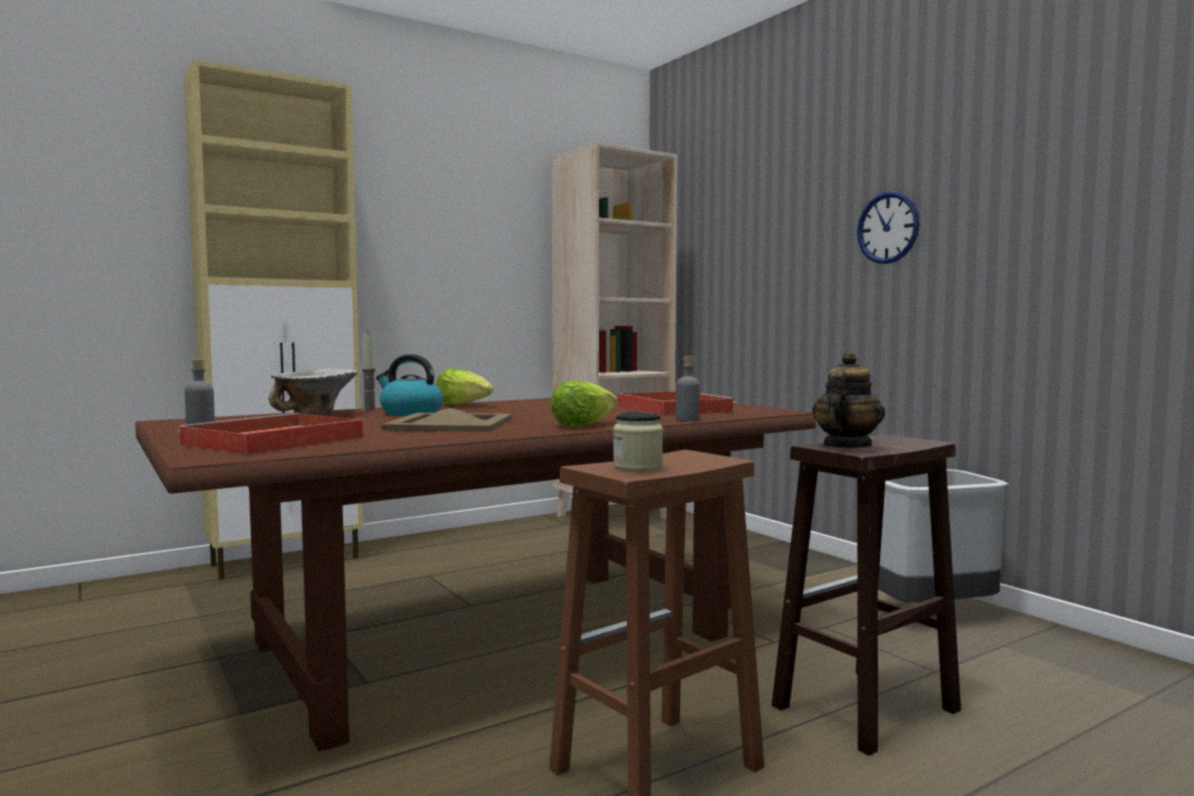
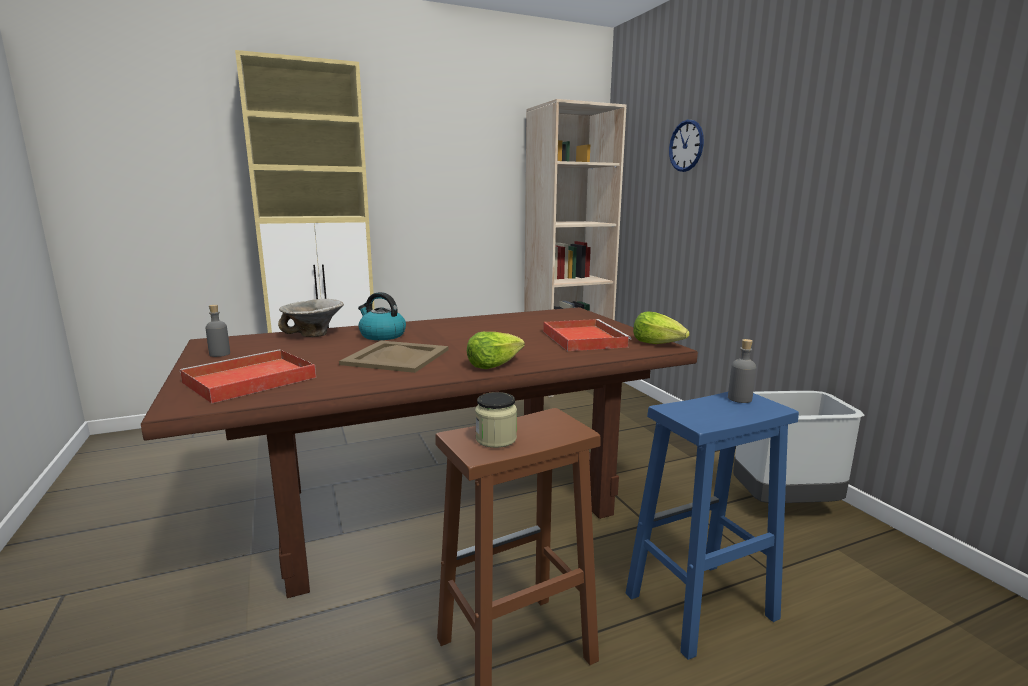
camera: 10 degrees right, 10 degrees up
(369, 410) = (357, 328): candle -> none
(464, 405) = (430, 324): lettuce -> lettuce (658, 343)
(687, 419) = (582, 359): grey bottle -> grey bottle (739, 399)
(846, 446) = (694, 412): teapot -> none
(864, 709) = (699, 607): brown stool -> blue stool
(888, 228) = (791, 179): wall clock -> wall clock (686, 146)

